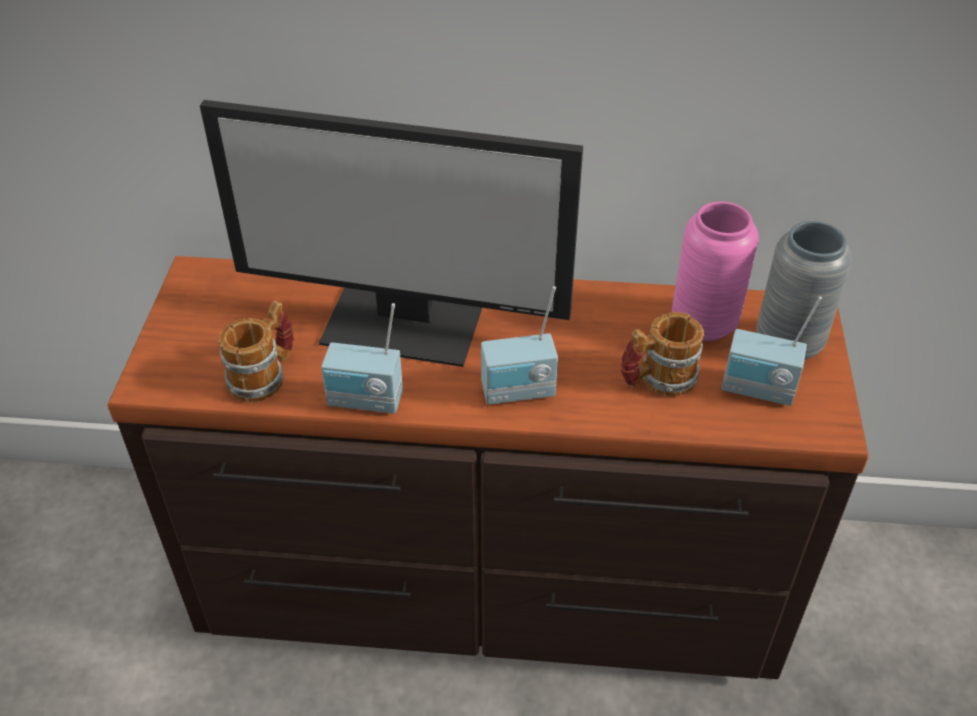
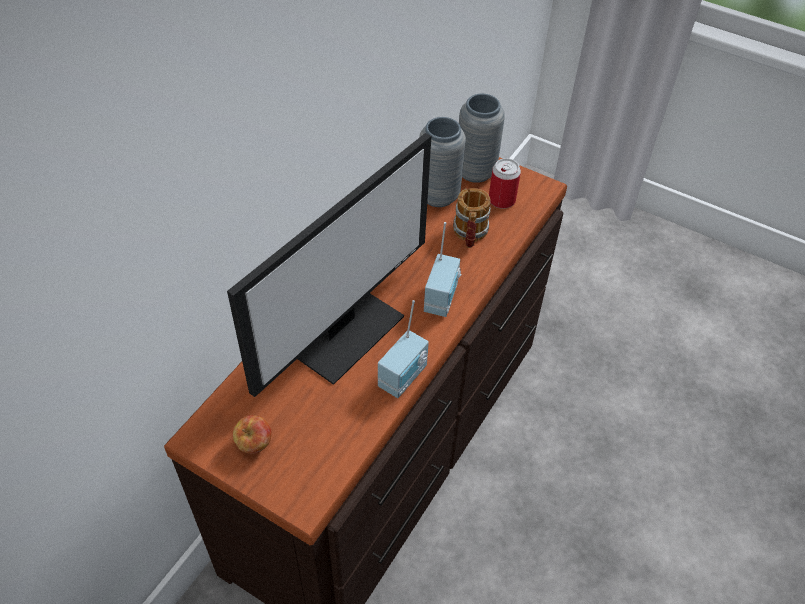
camera: 65 degrees left, 5 degrees up
(205, 316) = (255, 444): none -> apple
(265, 375) = (344, 426): mug -> none
(703, 324) = (438, 196): pink vase -> grey vase
(757, 391) = (501, 200): radio -> can

